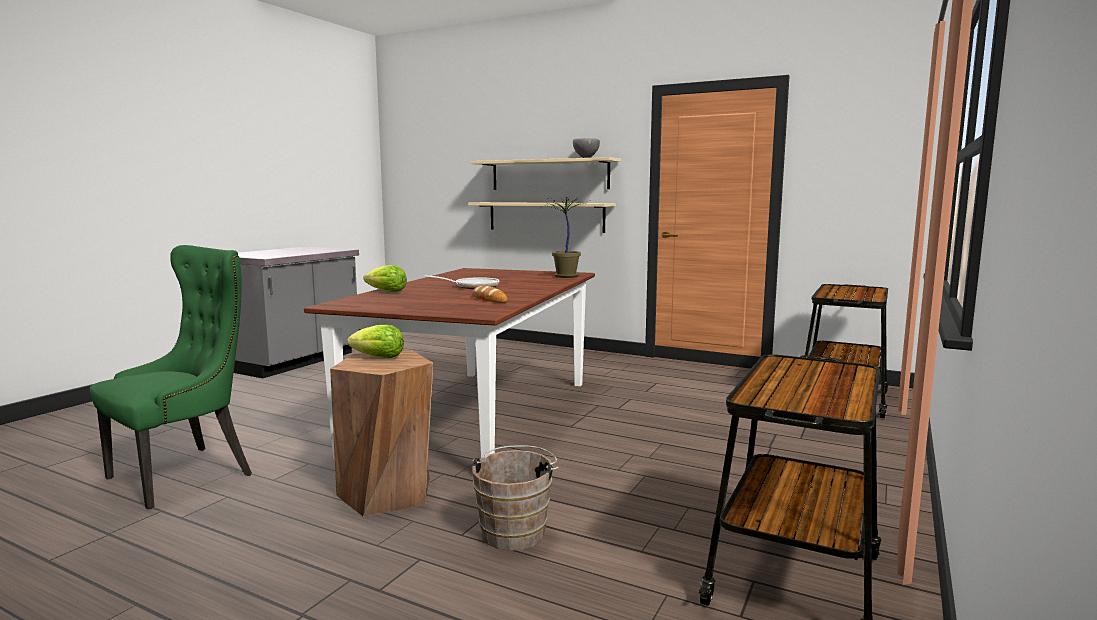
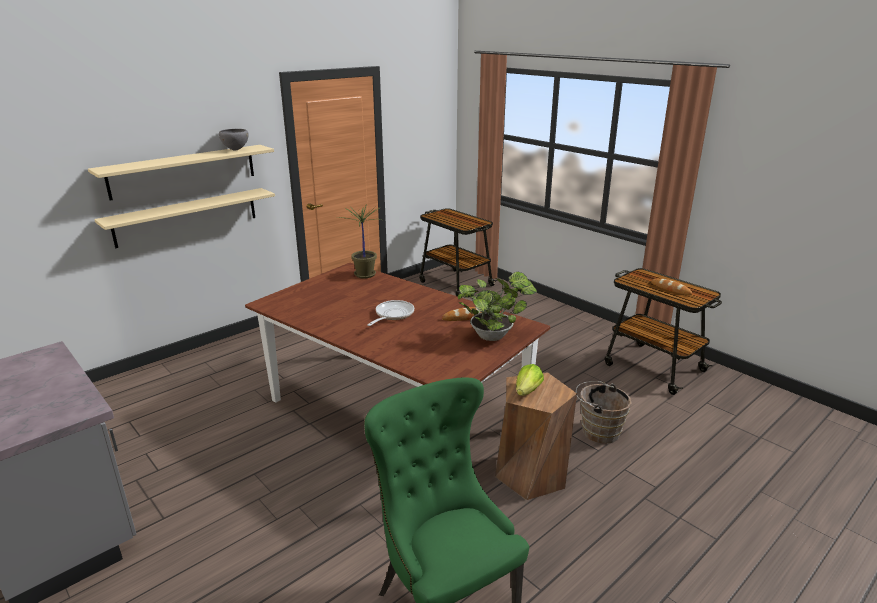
camera: 70 degrees left, 15 degrees up
(387, 292) = (393, 353): lettuce -> none
(446, 307) = (494, 336): none -> potted plant
(804, 386) = (670, 289): none -> bread

